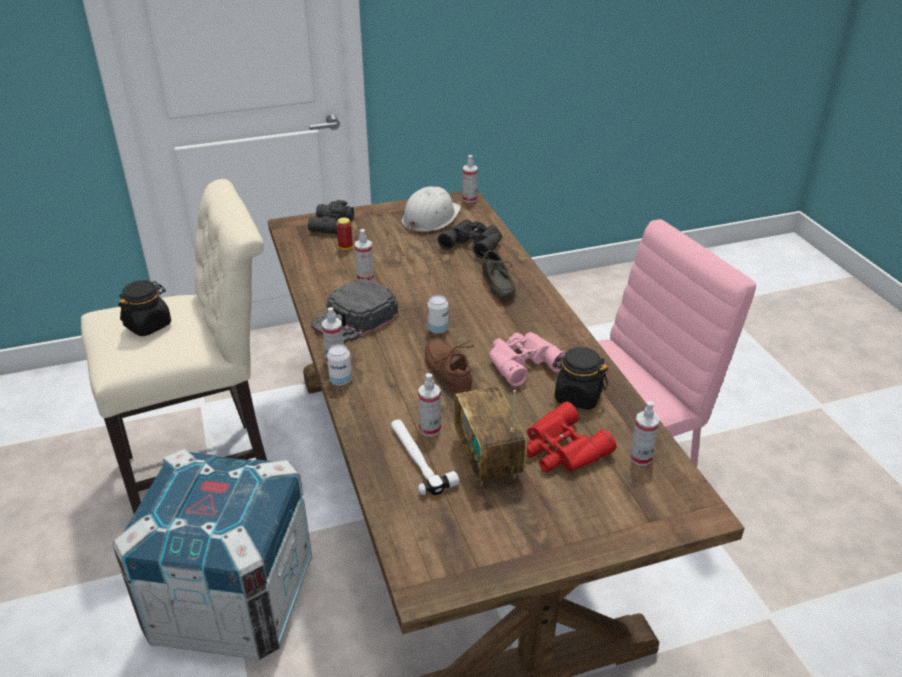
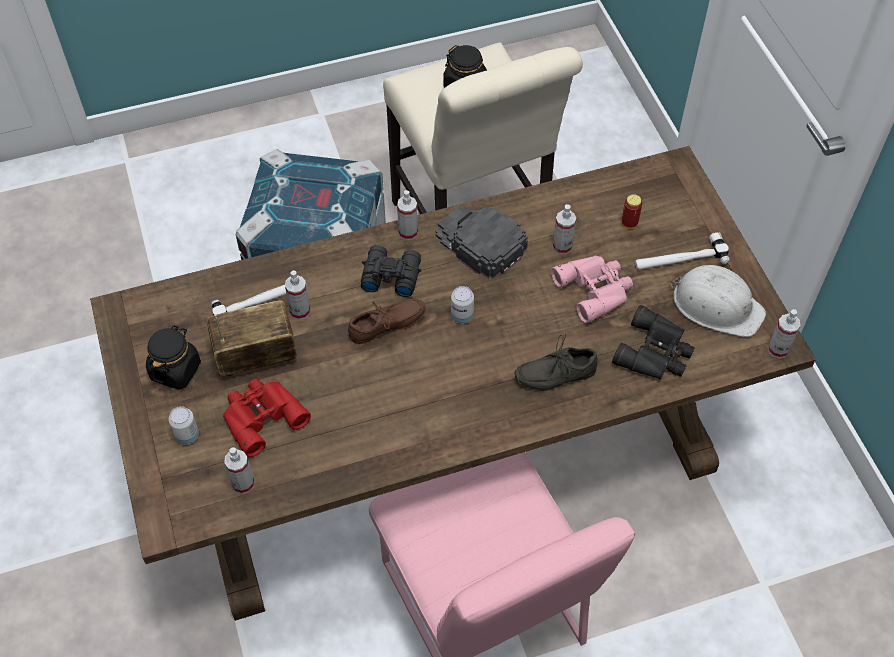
camera: 90 degrees right, 20 degrees up
(330, 226) = (680, 204): black binoculars -> black binoculars (390, 275)
(340, 380) = (375, 239): can -> can (187, 435)
(385, 229) = (680, 259): none -> hammer
(521, 362) = (401, 391): pink binoculars -> pink binoculars (595, 289)
(577, 396) = (341, 438): black jar -> black jar (175, 370)

